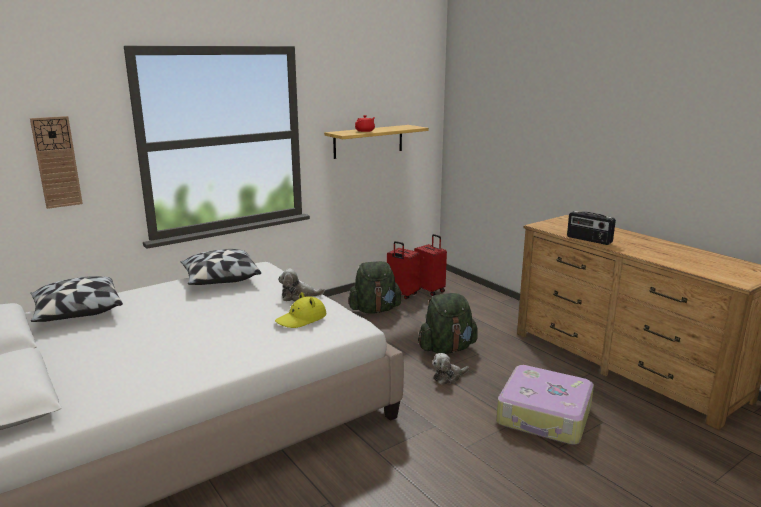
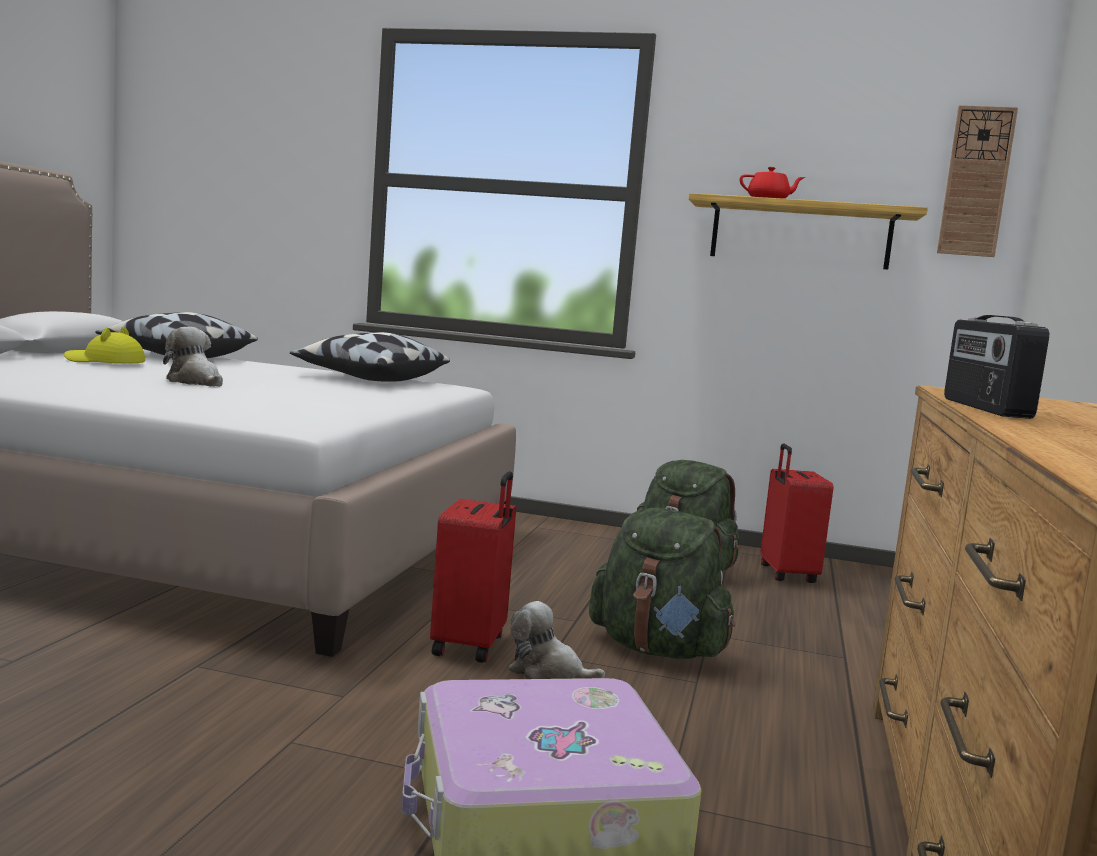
camera: 50 degrees right, 10 degrees down
(57, 162) = (276, 182): wall clock -> wall clock (976, 182)
(299, 296) = (374, 400): plush toy -> plush toy (195, 382)
(301, 319) = (279, 400): yellow hat -> yellow hat (104, 362)
(430, 290) = (859, 591): red suitcase -> red suitcase (471, 645)

